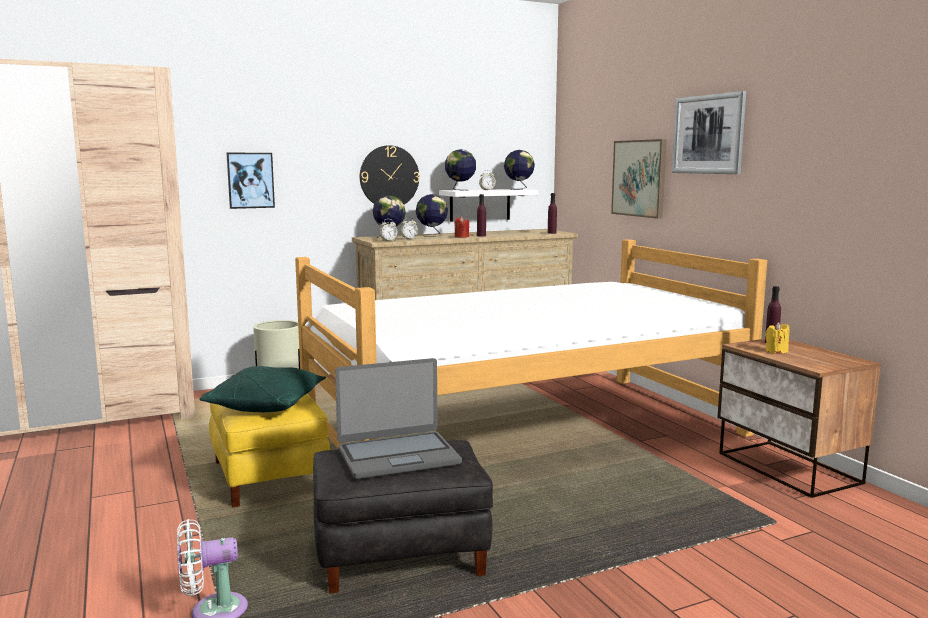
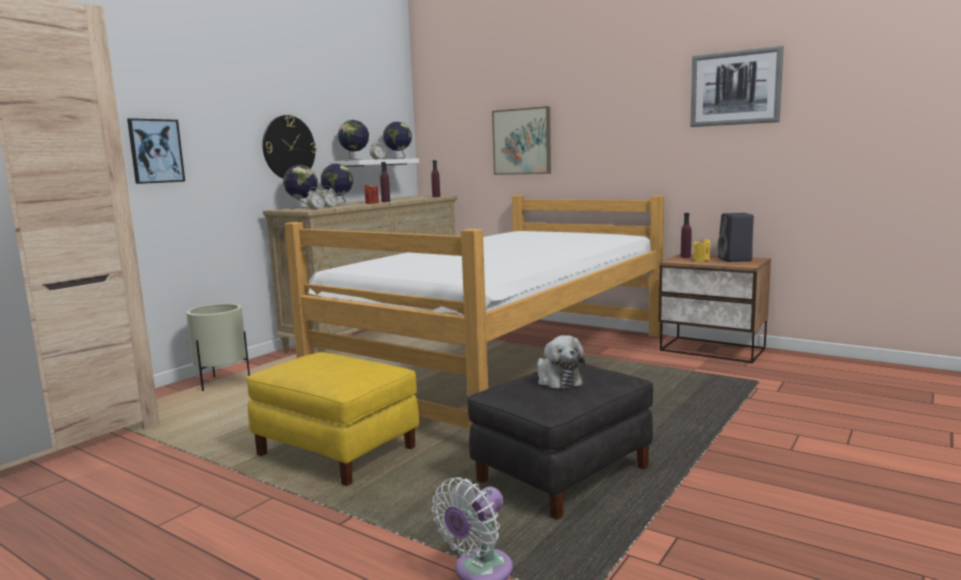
camera: 30 degrees left, 0 degrees up
(266, 404) = (345, 372): green pillow -> none
(398, 456) = (557, 380): laptop -> plush toy
(708, 134) = (595, 100): picture -> picture (735, 88)
(823, 357) = (735, 260): none -> black speaker

